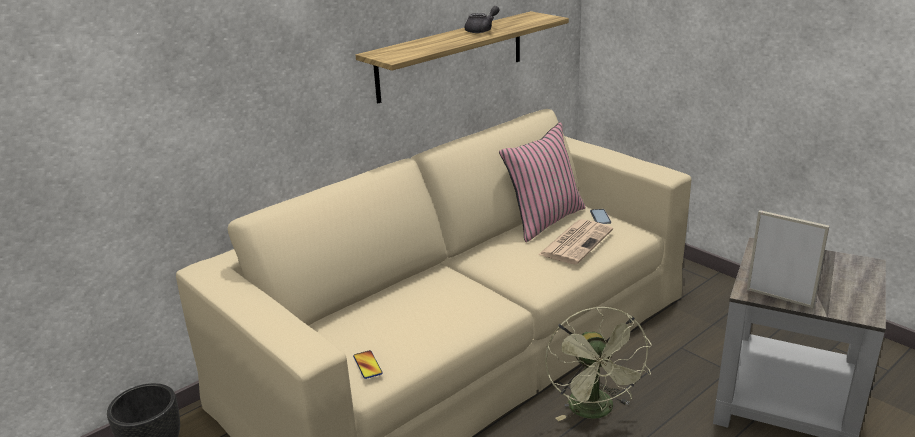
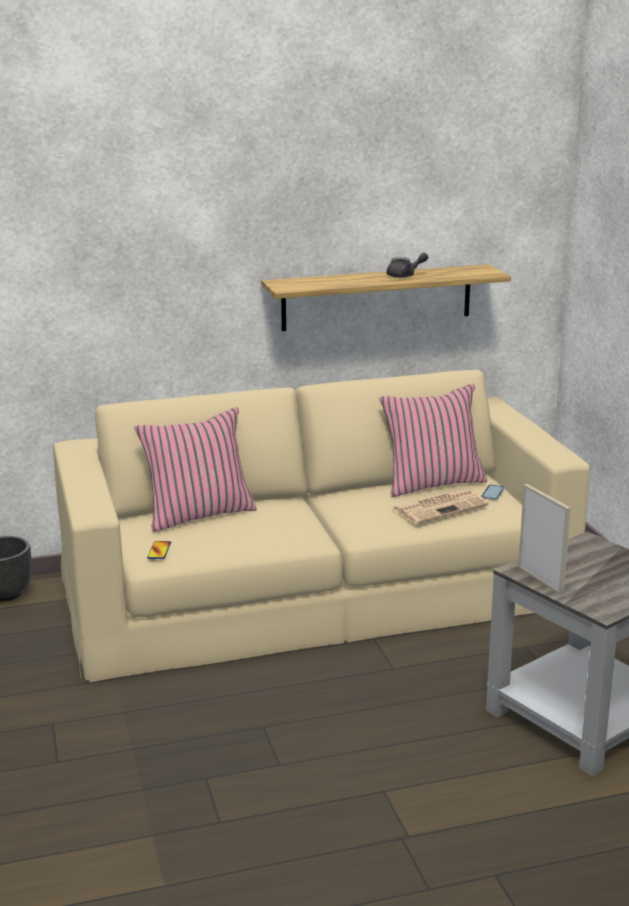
camera: 25 degrees right, 5 degrees down
(368, 310) = (198, 514): none -> pink pillow
(595, 411) = (384, 670): green fan -> none

